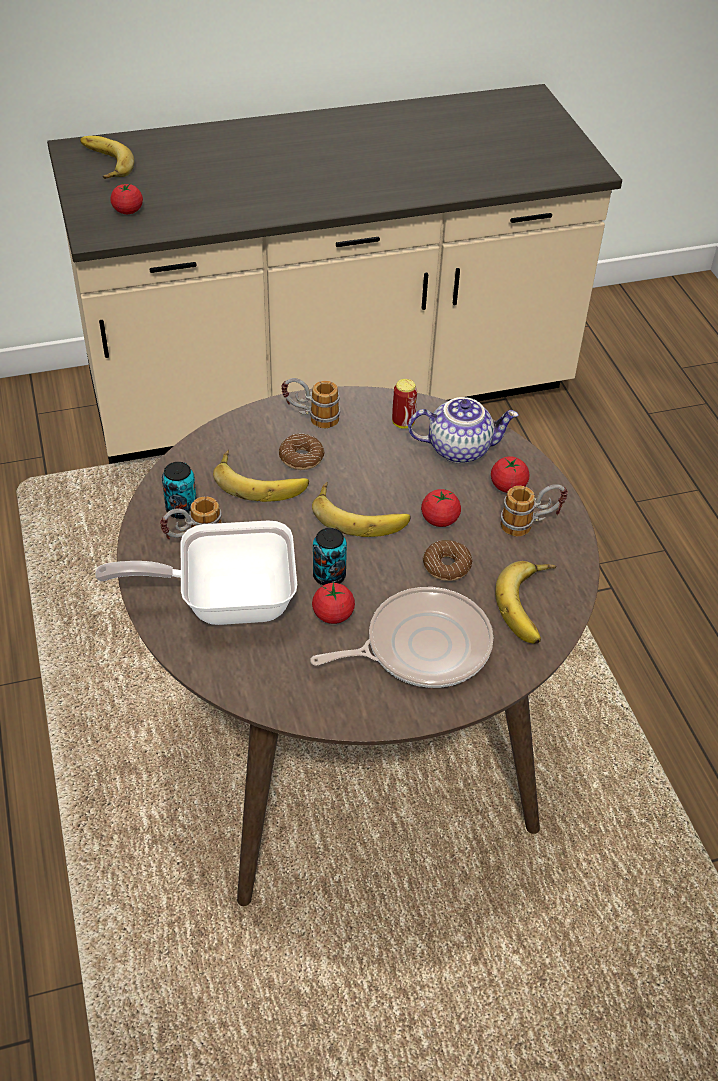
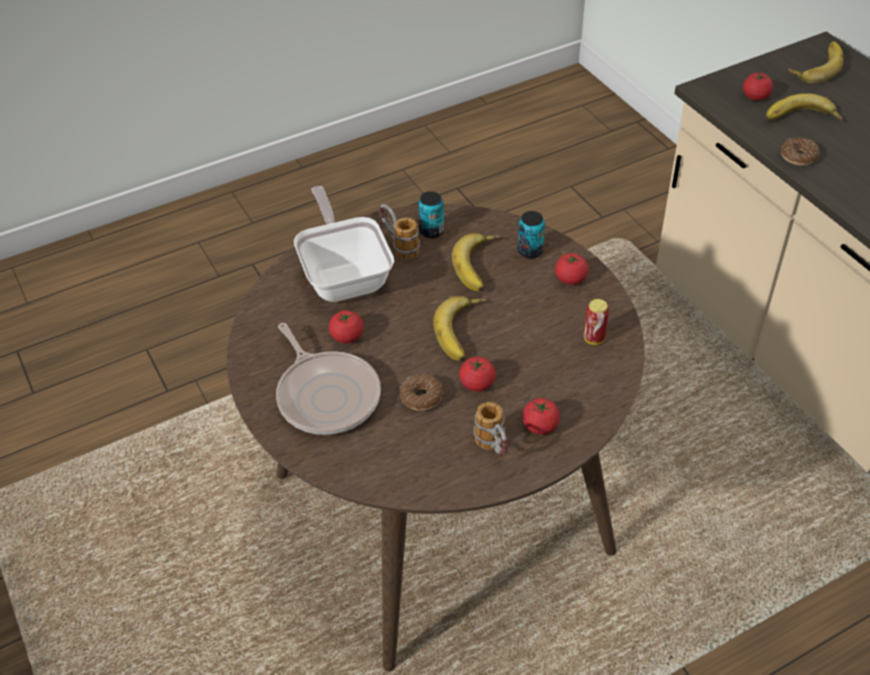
camera: 80 degrees right, 0 degrees up
(301, 458) = (518, 283): donut -> donut (798, 156)
(311, 418) = (570, 279): mug -> tomato
(329, 576) = (387, 326): can -> can (530, 251)
(460, 448) = (577, 383): teapot -> none
(532, 606) = (391, 463): banana -> banana (801, 119)

